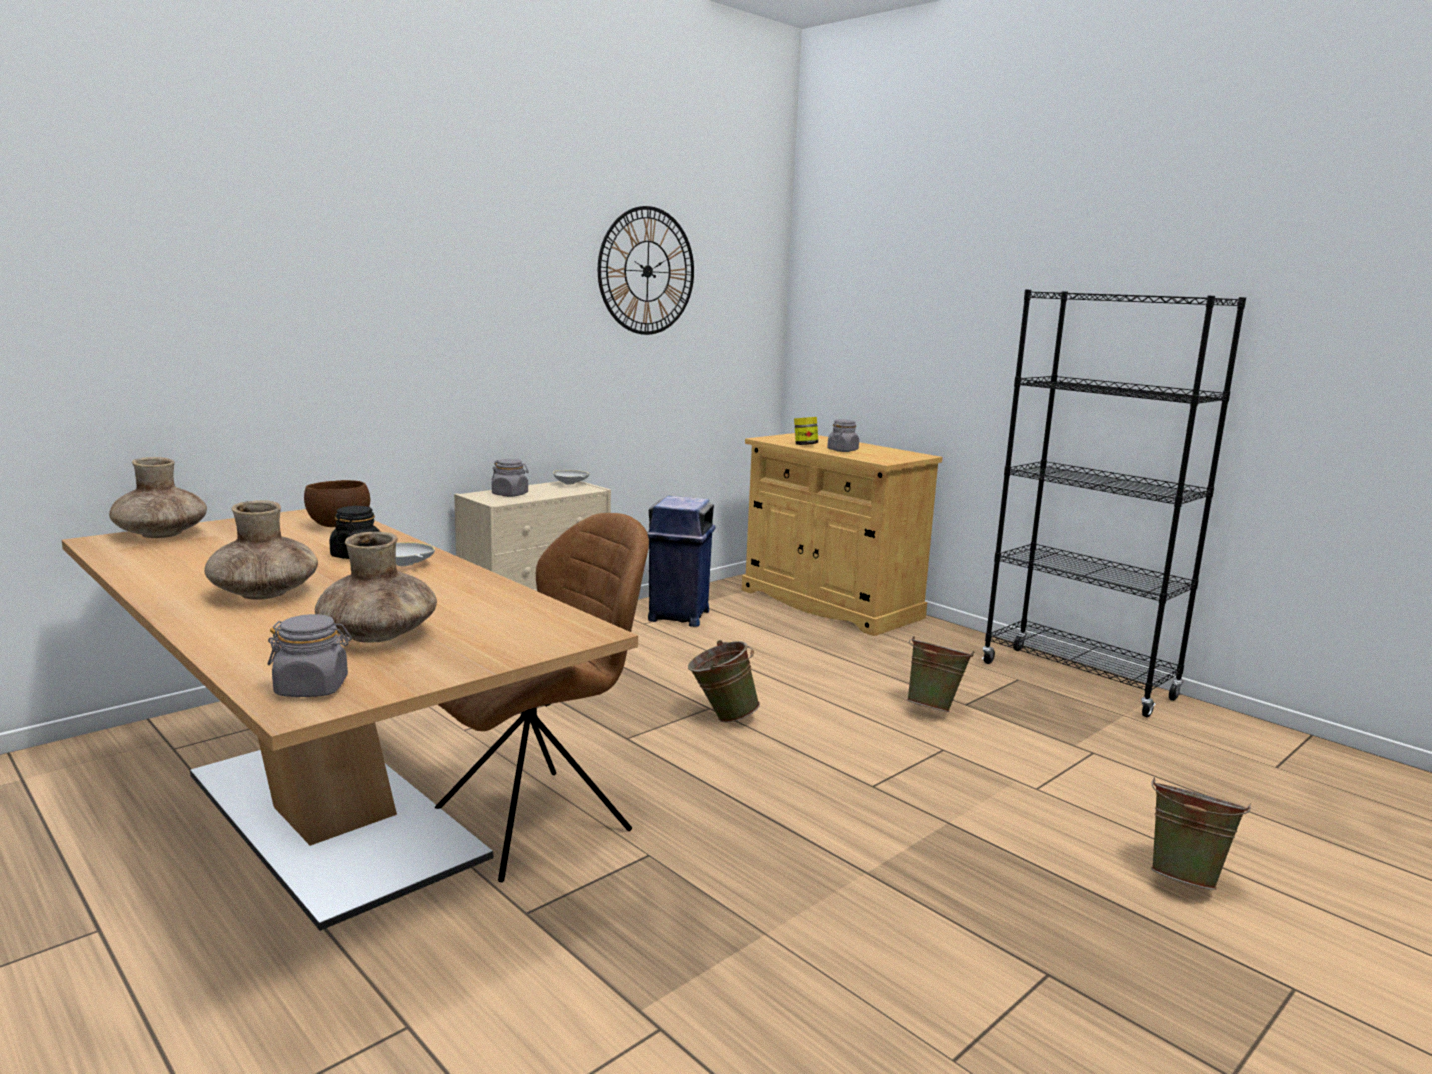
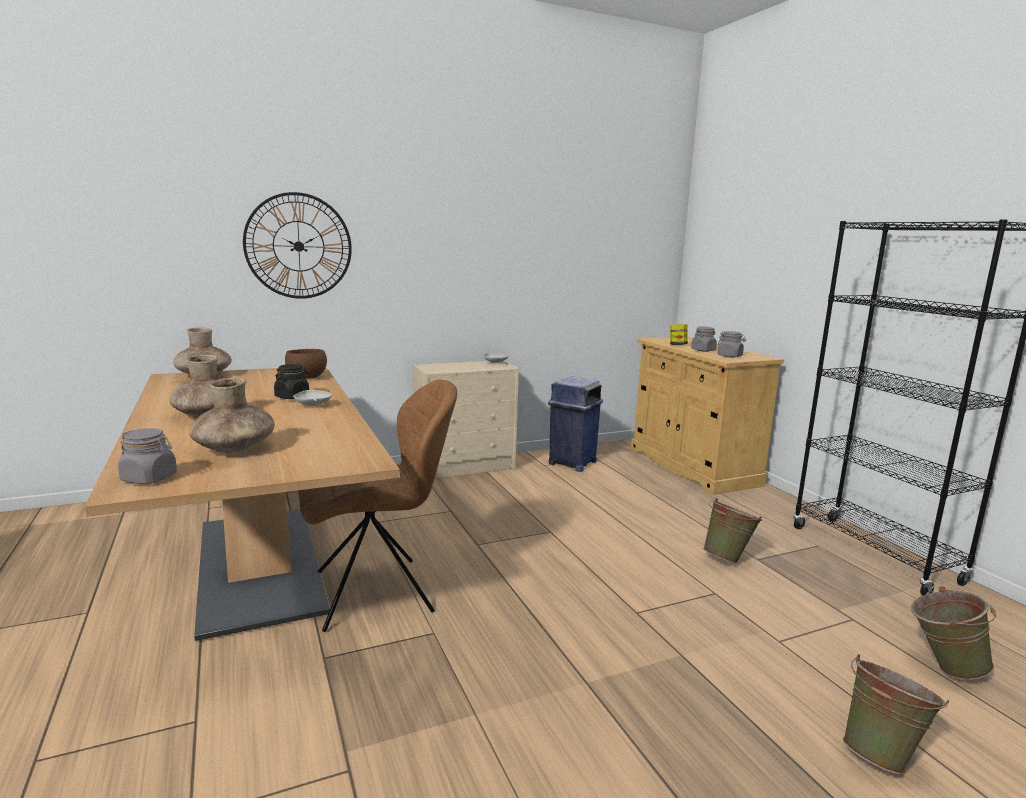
camera: 20 degrees right, 0 degrees up
(510, 494) = (447, 367): grey jar -> grey jar (730, 356)
(647, 271) = (565, 216): wall clock -> wall clock (298, 246)
(721, 717) = (554, 539): green bucket -> green bucket (942, 667)

